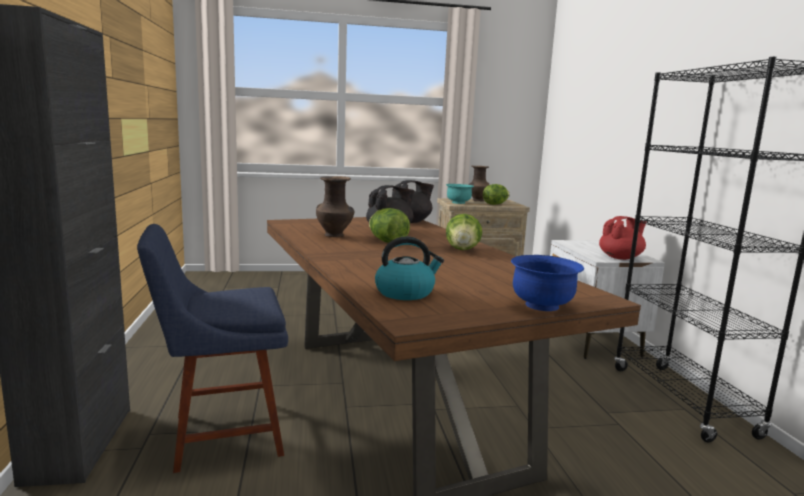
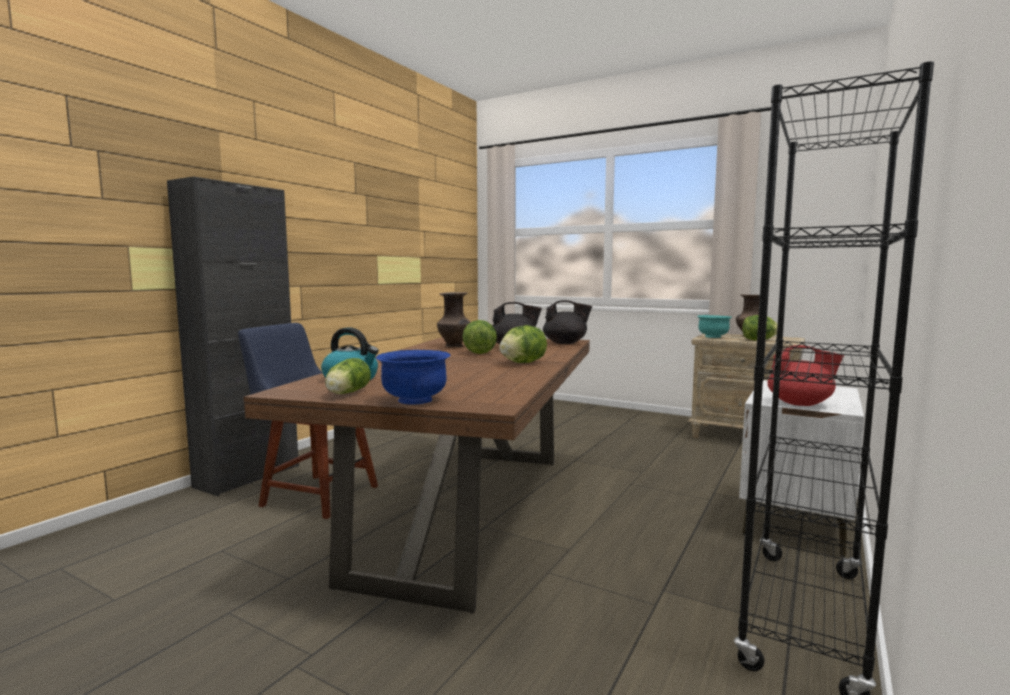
camera: 40 degrees right, 5 degrees down
(468, 310) = (346, 393): none -> lettuce

